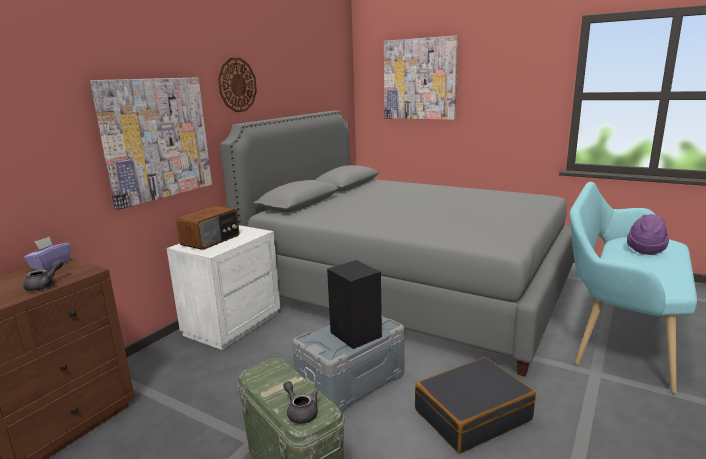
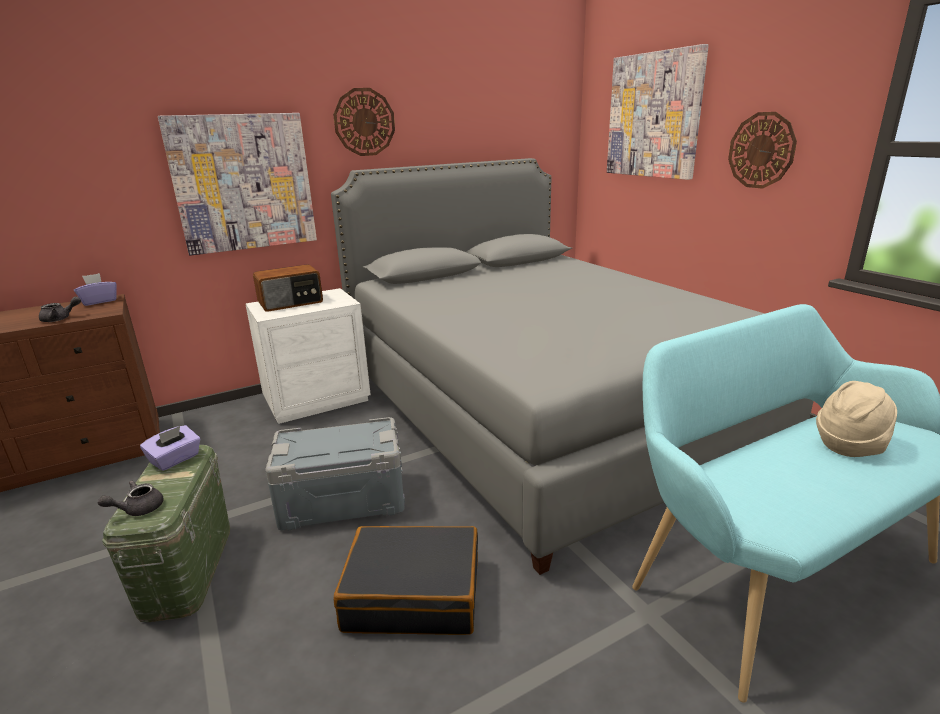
camera: 30 degrees right, 5 degrees up
(268, 374) = (175, 459): none -> purple tissue box
(300, 412) = (138, 509): grey teapot -> grey teapot turned 120 degrees counterclockwise
(356, 335) = (338, 447): black speaker -> none
(503, 99) = (761, 150): none -> wall clock
(645, 250) = (850, 445): purple hat -> beige hat

